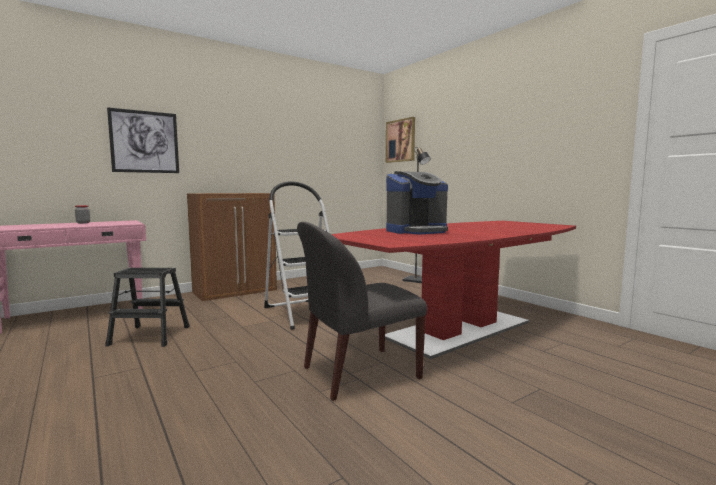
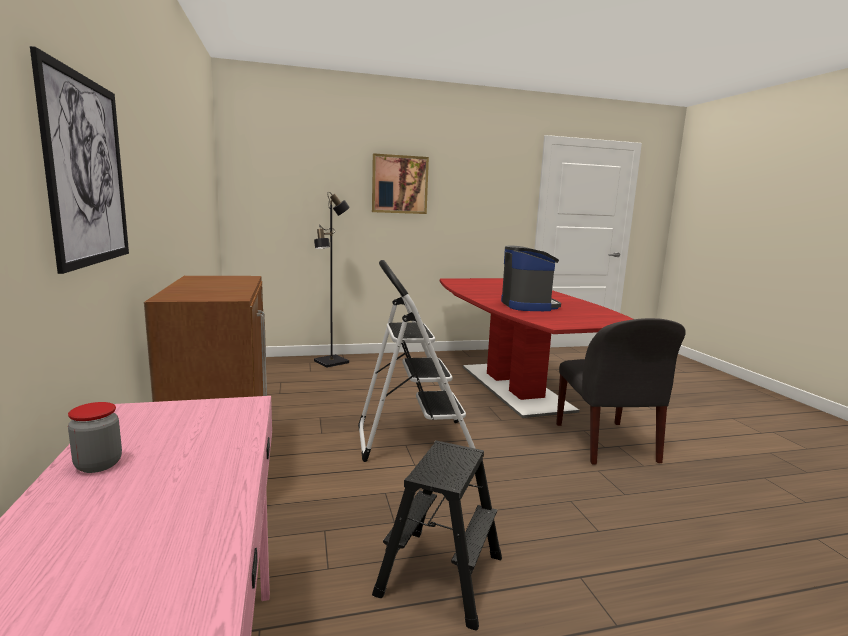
camera: 70 degrees left, 5 degrees up
(400, 141) = (262, 173): picture -> picture (399, 184)

